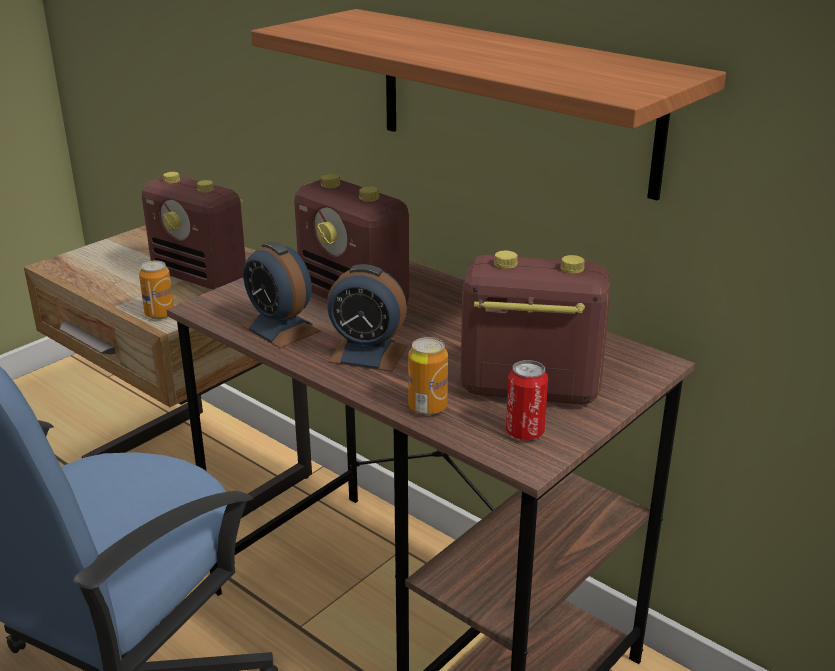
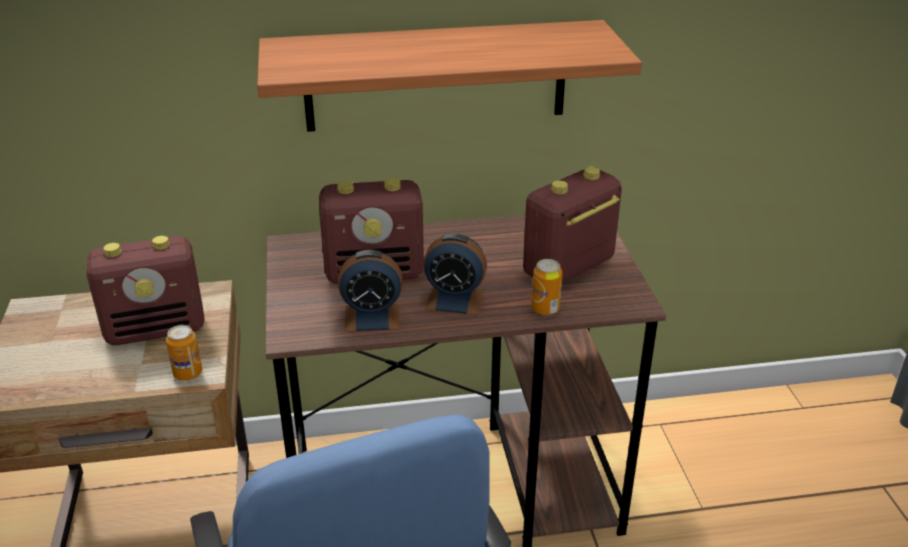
camera: 50 degrees left, 5 degrees up
(368, 354) = (455, 300): alarm clock -> alarm clock turned 45 degrees clockwise
(524, 432) = (609, 291): can -> none

